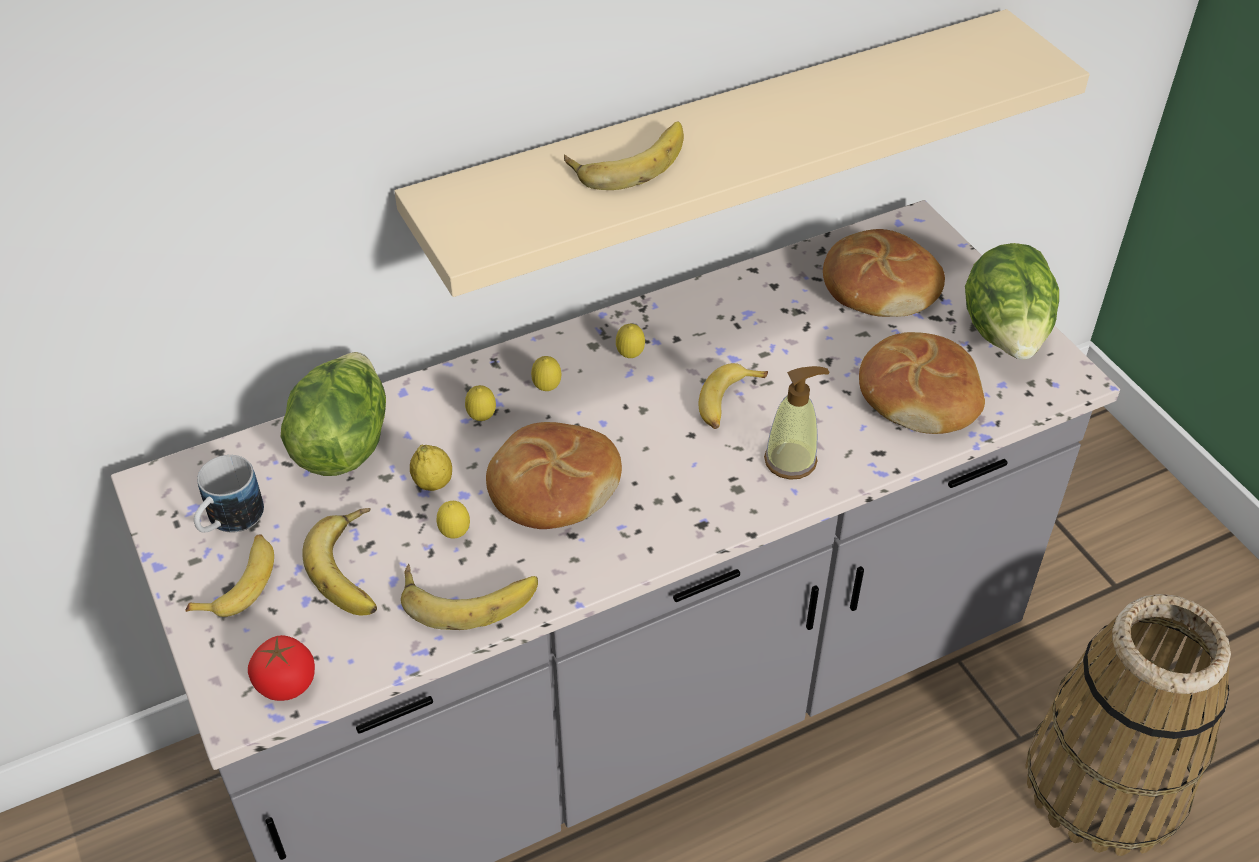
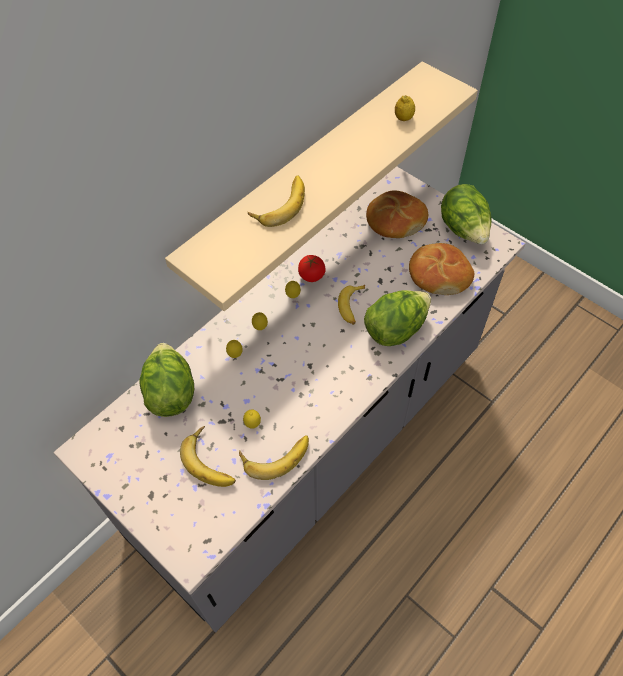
camera: 20 degrees left, 10 degrees up
(229, 522) = (132, 457): mug -> none
(240, 582) = (155, 489): banana -> none
(286, 683) = (207, 536): tomato -> tomato (311, 275)
(433, 483) = (228, 400): lemon -> lemon (403, 118)
(552, 488) = (289, 382): bread -> none
(791, 460) = (395, 329): soap dispenser -> lettuce
(1105, 783) = (535, 409): basket -> none

